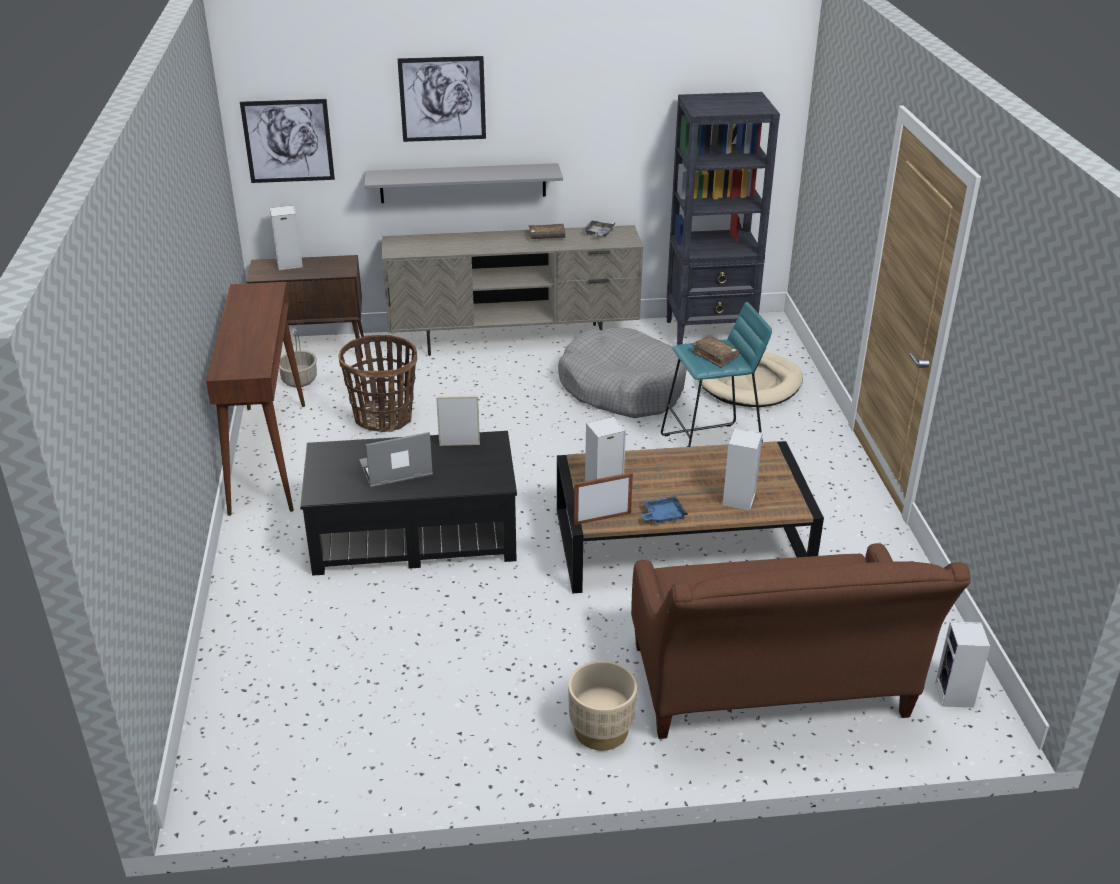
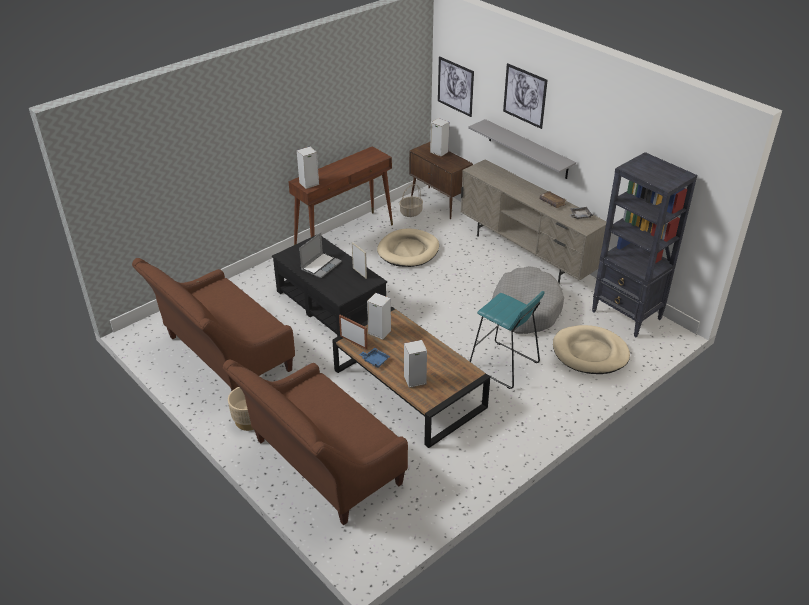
camera: 55 degrees right, 5 degrees up
(383, 418) = (408, 250): basket -> beige dog bed
(395, 470) = (321, 265): laptop -> laptop turned 90 degrees clockwise
(409, 701) = (223, 357): none -> brown sofa
(715, 356) = (504, 309): brown book -> none
(955, 695) = (376, 538): speaker -> speaker (308, 184)

